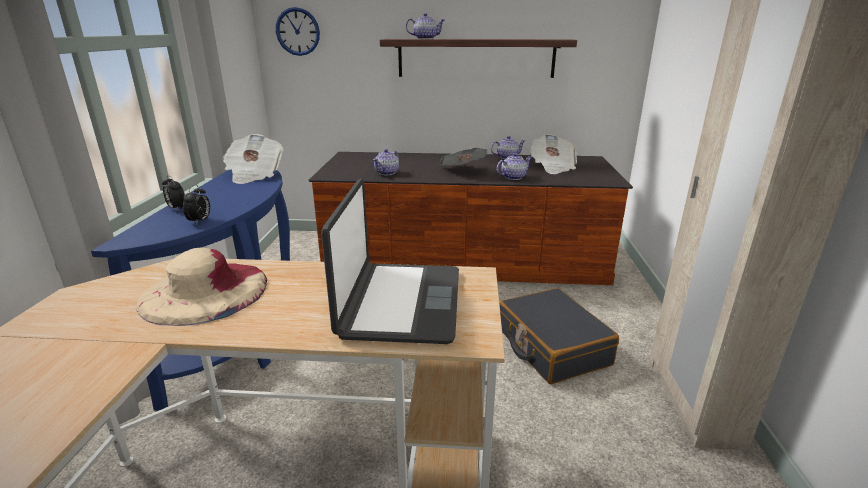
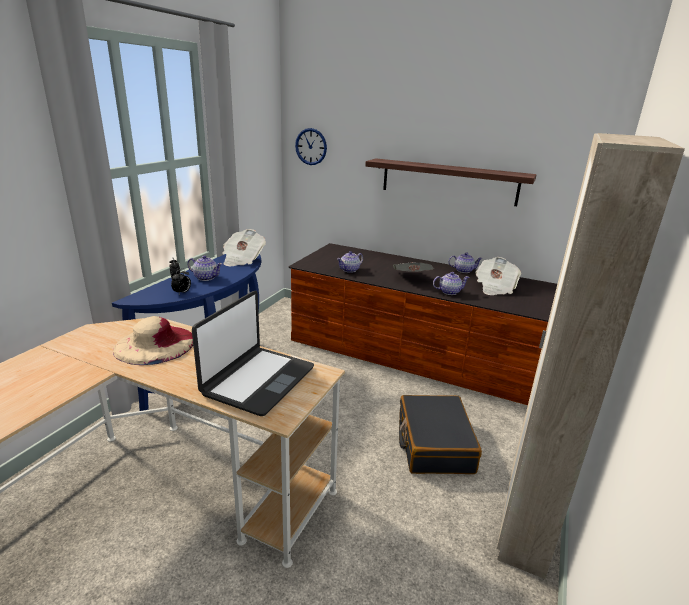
camera: 20 degrees right, 0 degrees up
(425, 38) = (404, 162): teapot -> teapot (206, 277)

